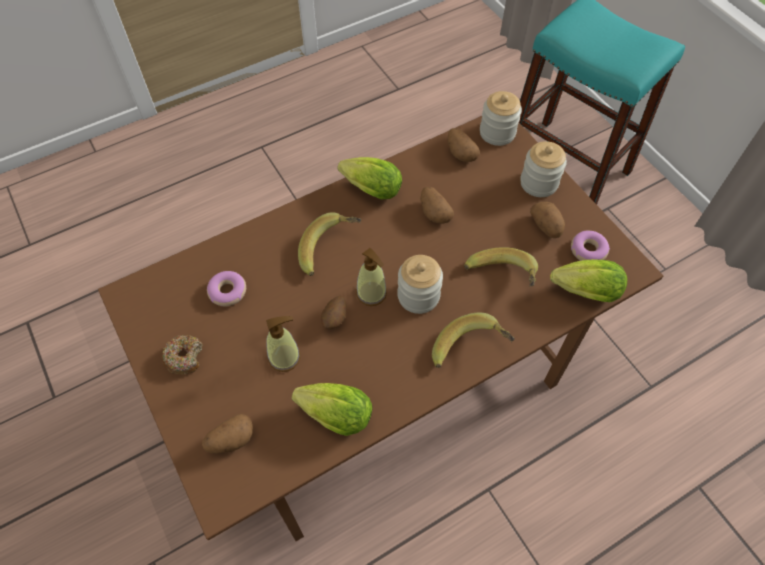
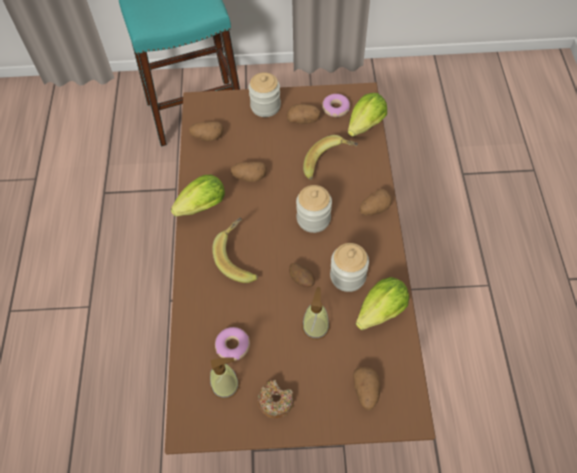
camera: 60 degrees left, 0 degrees up
(371, 293) = (294, 247): soap dispenser -> soap dispenser (225, 385)
(470, 351) = (374, 209): banana -> potato
(497, 132) = (205, 107): jar -> jar (348, 276)

